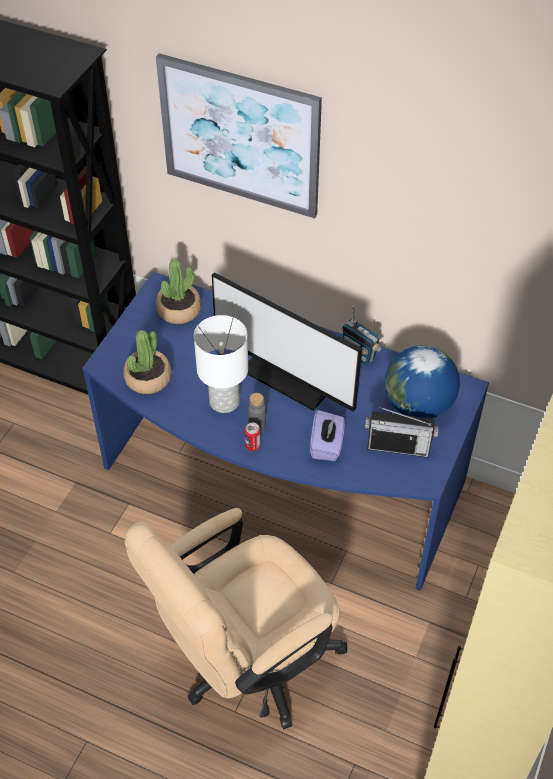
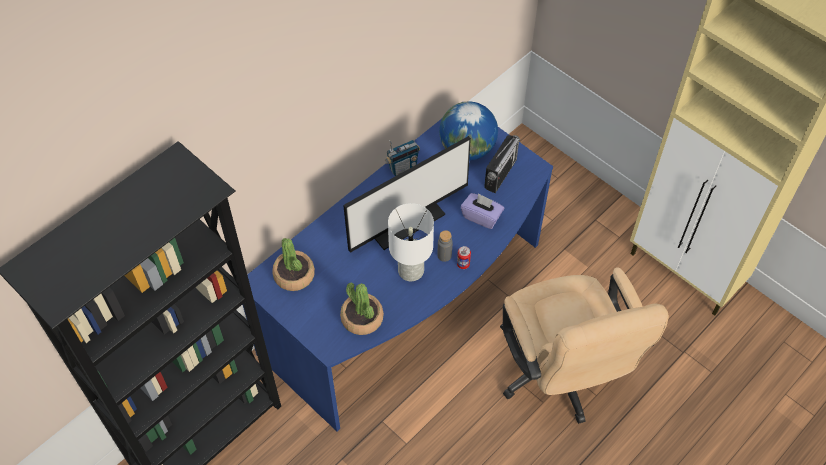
camera: 70 degrees left, 5 degrees up
(240, 136) = (283, 105): picture -> none

